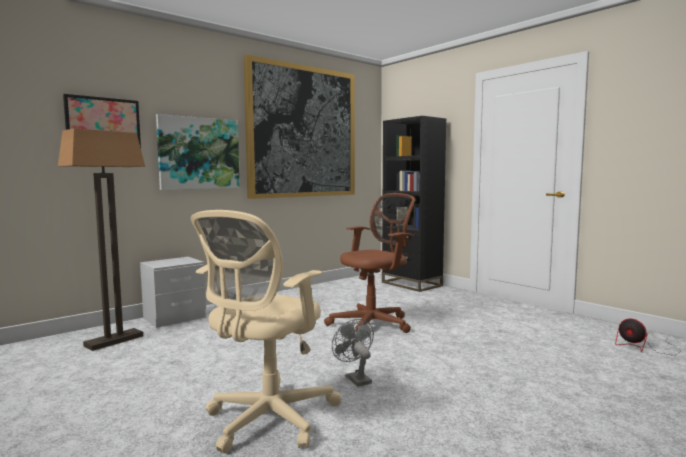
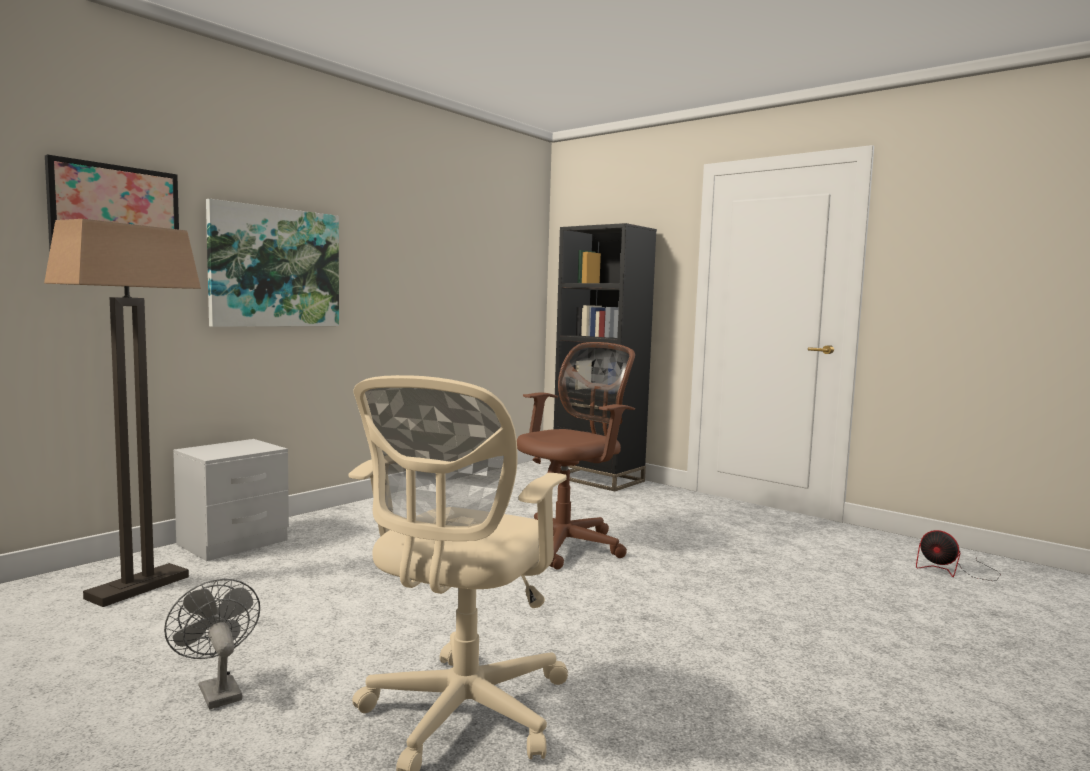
camera: 10 degrees left, 0 degrees up
(302, 132) = (436, 239): picture -> none
(355, 378) = (572, 636): grey fan -> grey fan (217, 690)

